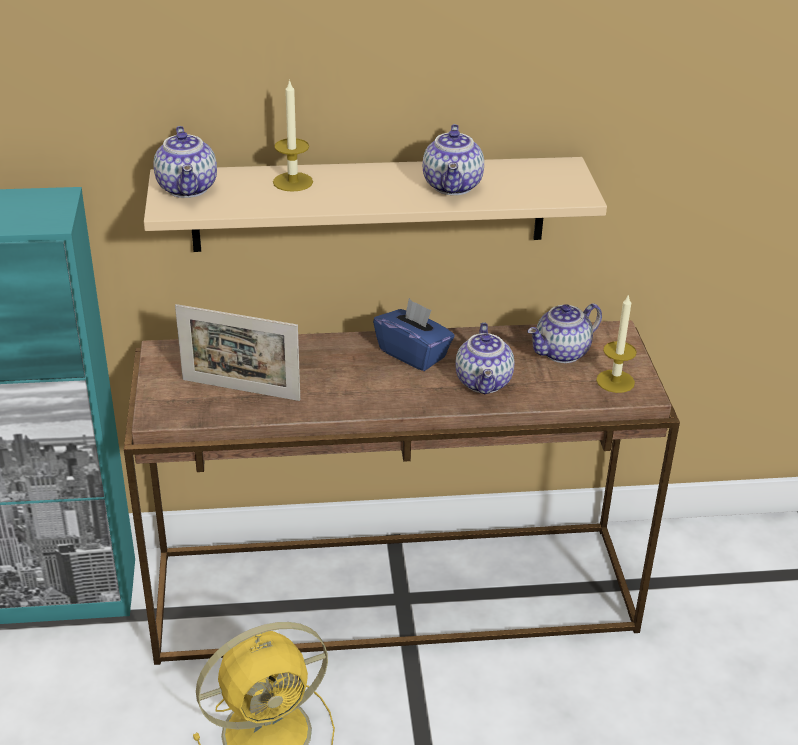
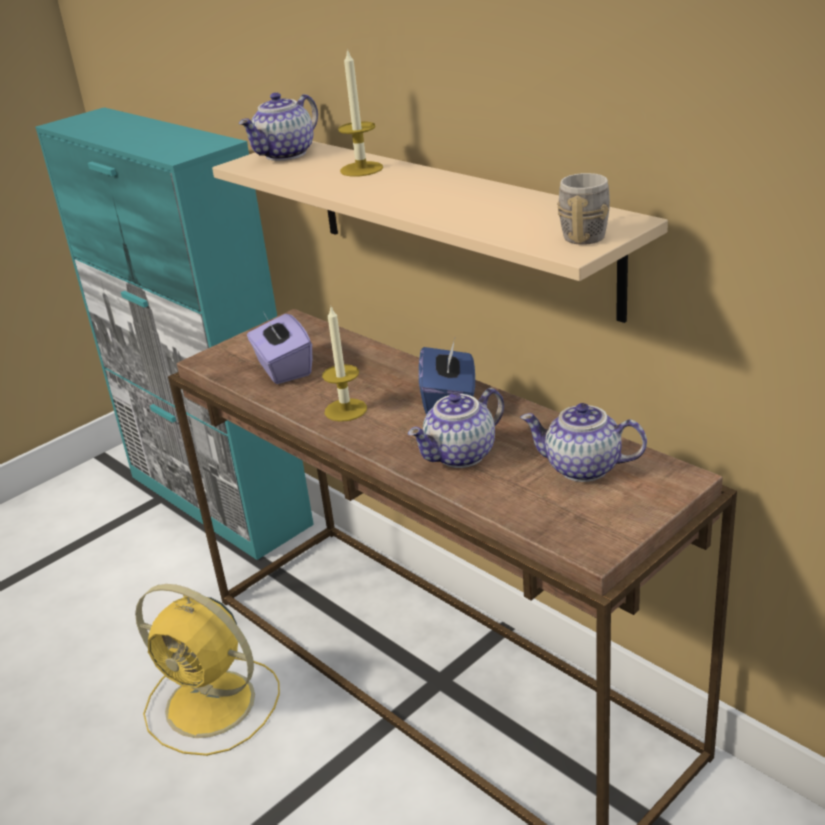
camera: 55 degrees right, 5 degrees down
(240, 390) = (283, 368): picture frame -> purple tissue box
(454, 186) = (473, 207): teapot -> none
(563, 181) = (587, 233): none -> grey mug
(615, 381) = (585, 521): candle -> candle (345, 410)

